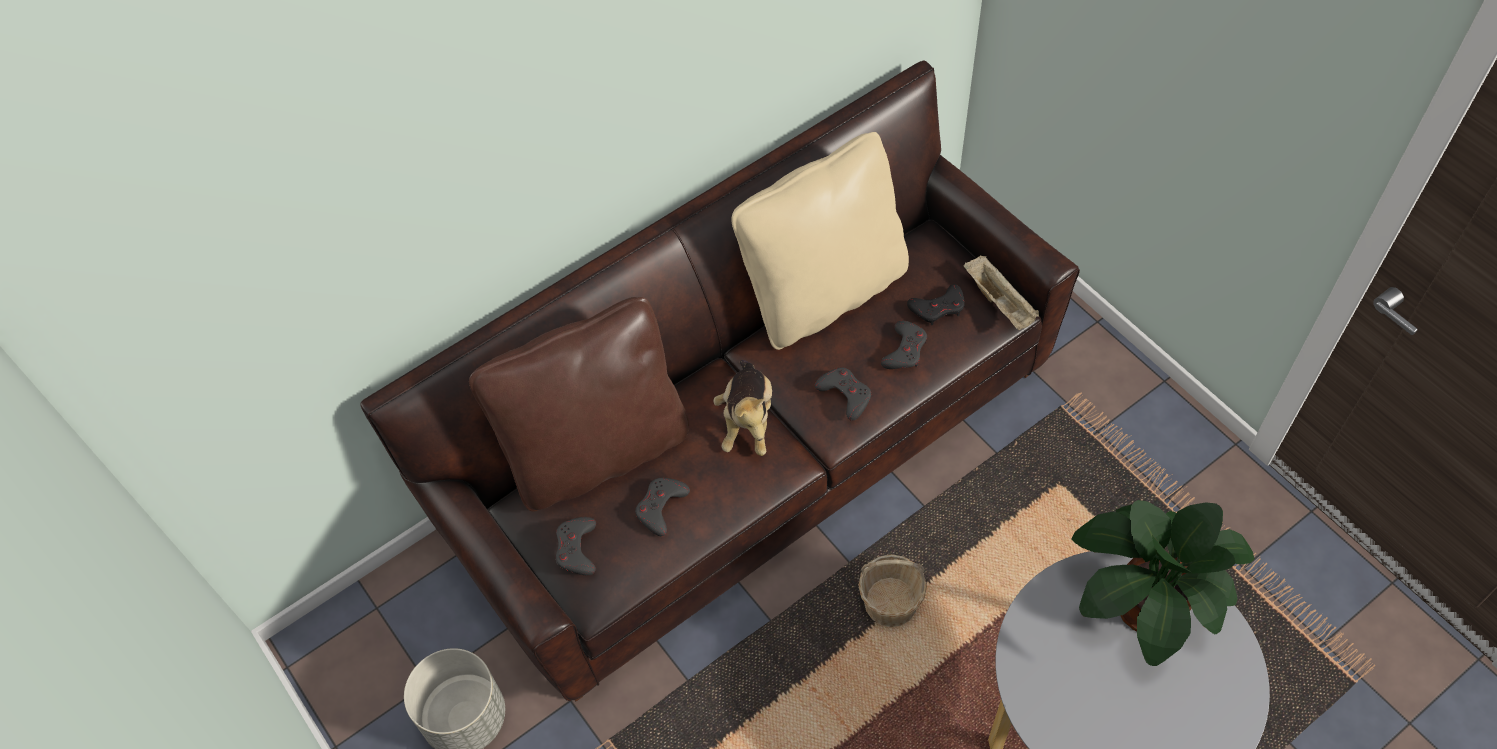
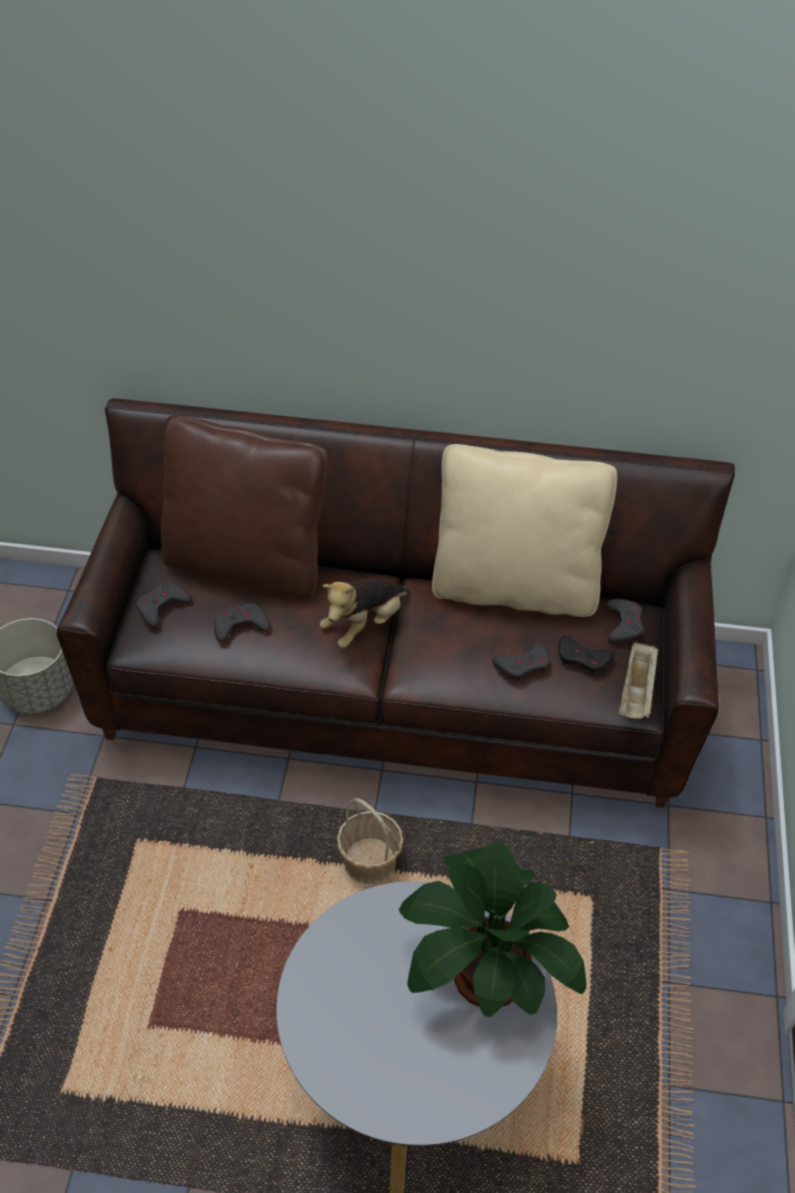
camera: 40 degrees right, 10 degrees down
(845, 395) = (445, 659): grey game controller -> grey game controller (623, 625)

